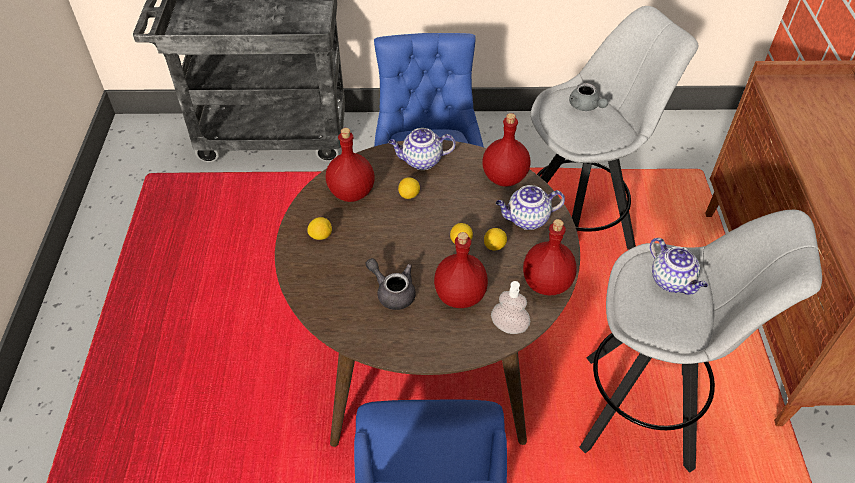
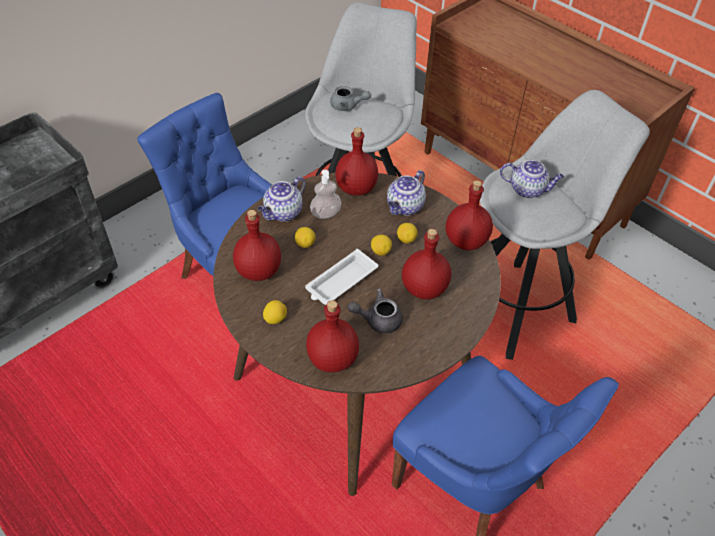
camera: 45 degrees left, 0 degrees up
(323, 295) = (332, 359): none -> red bottle
(400, 242) = (340, 281): none -> white tray
(509, 326) = (477, 285): soap dispenser -> soap dispenser (326, 213)

